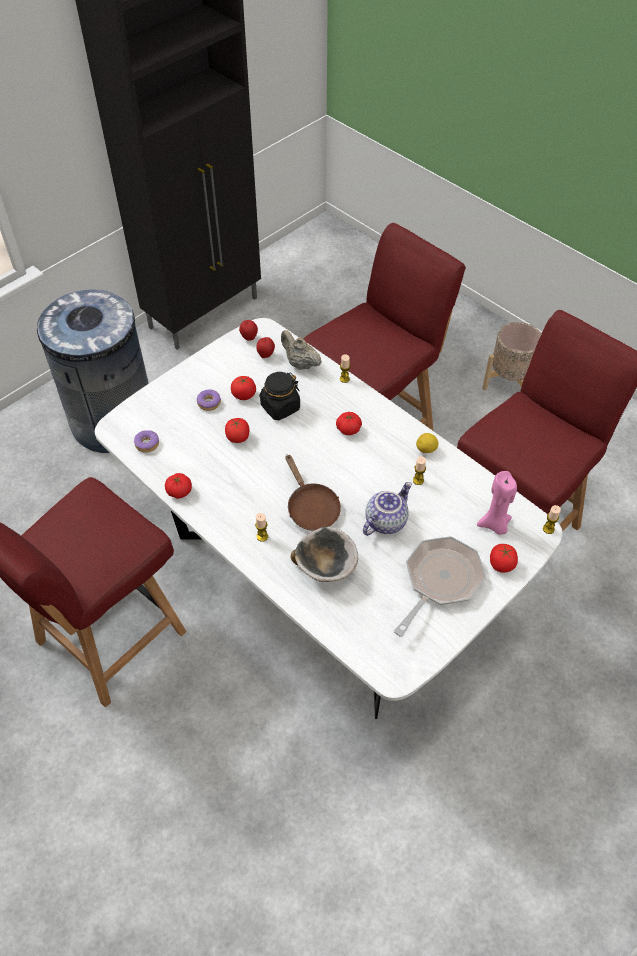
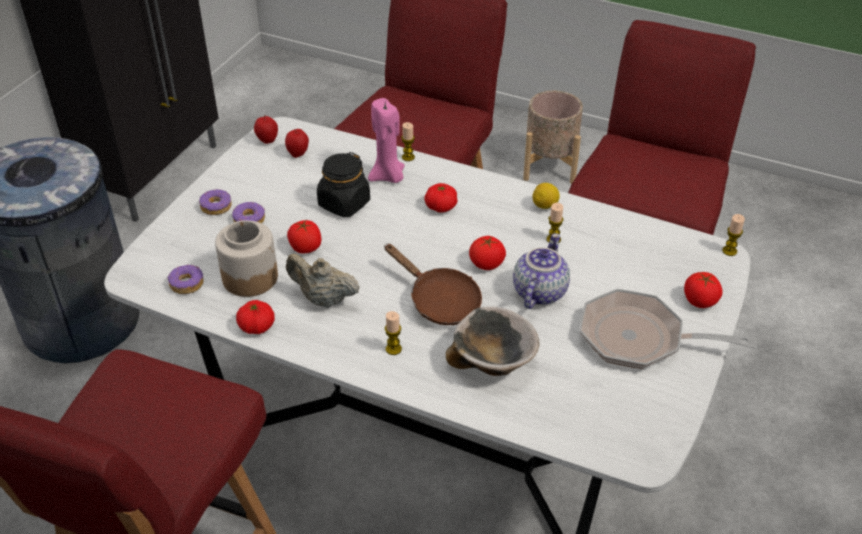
camera: 20 degrees left, 10 degrees down
(190, 451) = (250, 277): none -> jar
(191, 386) = (216, 207): none -> donut
(244, 395) = (291, 201): tomato -> tomato (486, 264)
(300, 363) = (345, 153): beige teapot -> beige teapot (323, 299)
(439, 581) = (640, 338): frying pan -> frying pan turned 90 degrees counterclockwise
(494, 525) = (668, 262): pink candle -> pink candle (388, 177)

